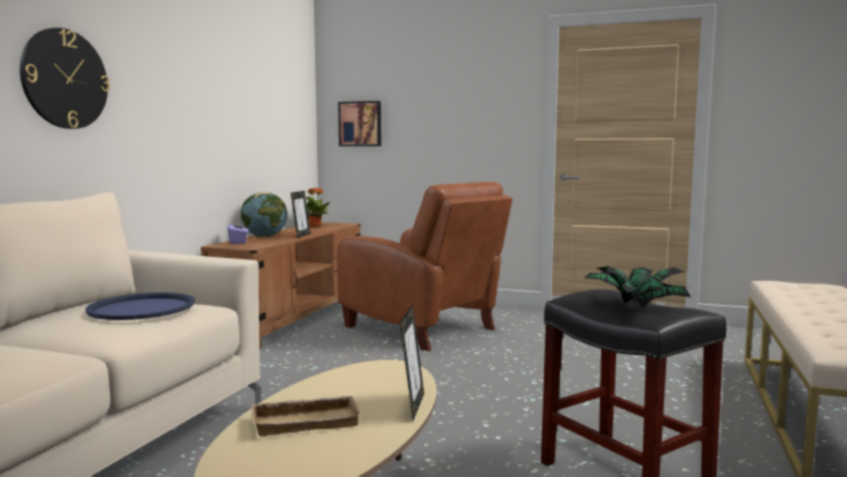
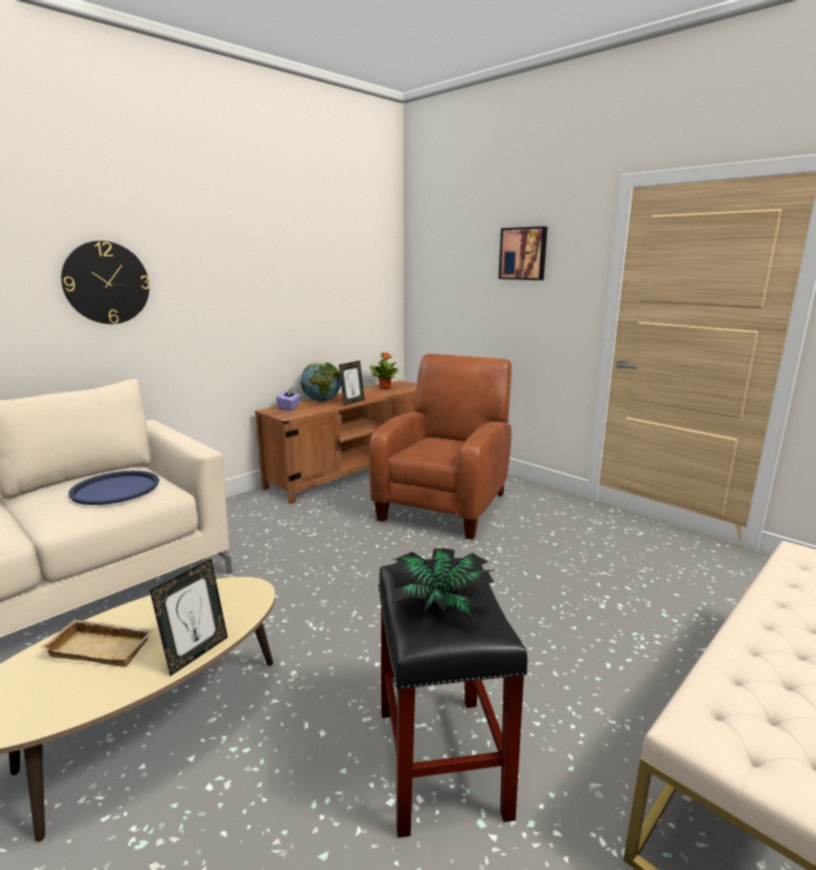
camera: 25 degrees right, 10 degrees up
(360, 124) = (437, 290): picture -> picture (523, 253)
(423, 329) = (446, 504): brown armchair -> brown armchair turned 135 degrees counterclockwise

